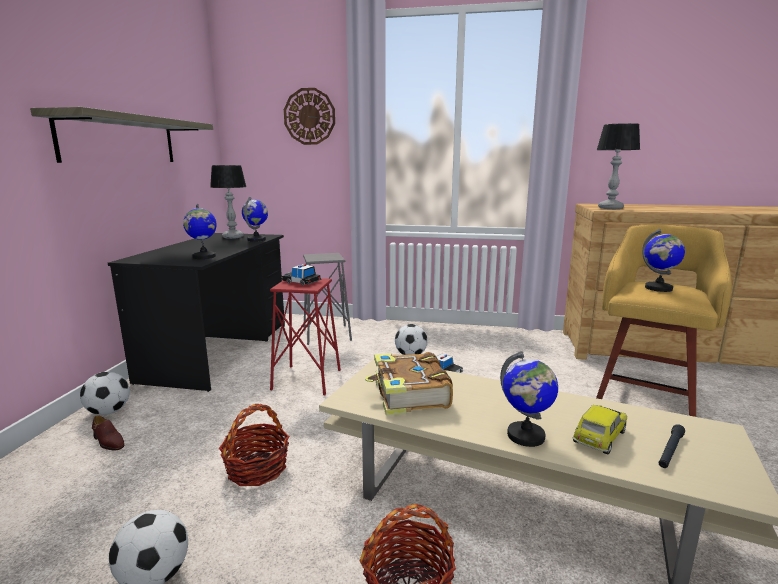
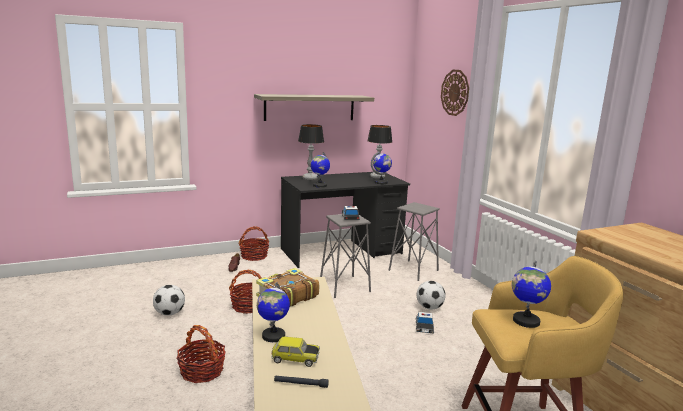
camera: 55 degrees right, 0 degrees up
(108, 412) = (254, 256): football -> basket
(306, 380) = (344, 286): red stool -> grey stool
(611, 208) = (620, 235): table lamp -> table lamp (310, 178)

